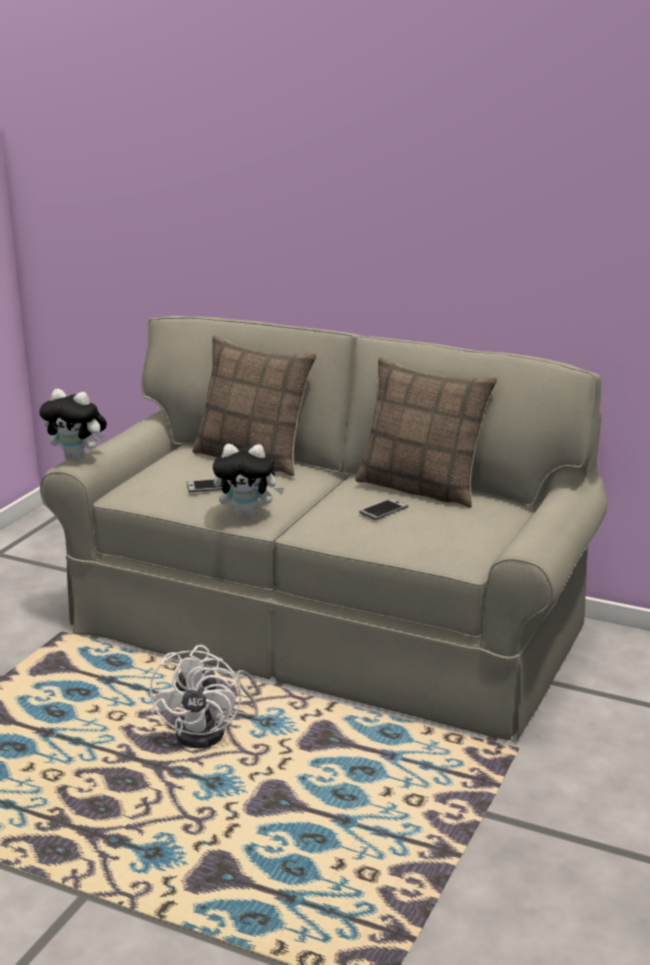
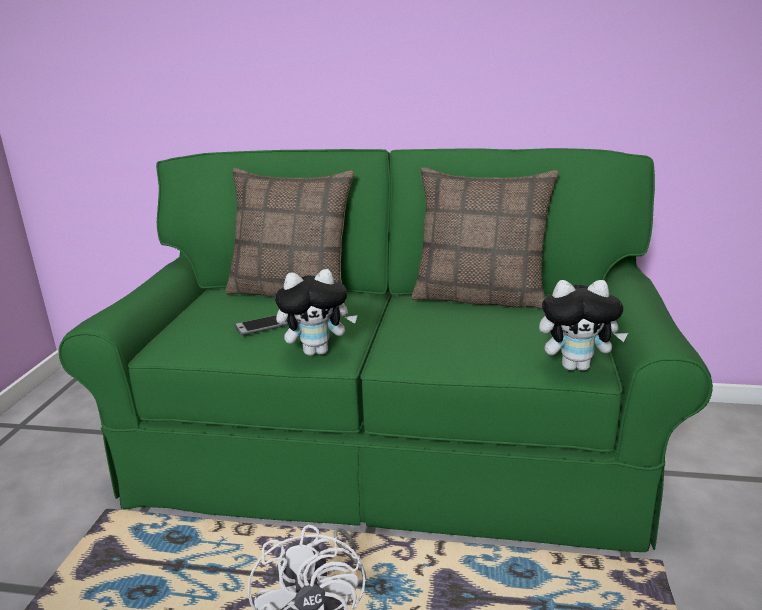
camera: 15 degrees left, 0 degrees up
(78, 458) = (101, 315): plush toy -> plush toy (576, 366)
(326, 627) = (386, 449): grey sofa -> green sofa
(383, 510) = (464, 325): phone -> none

